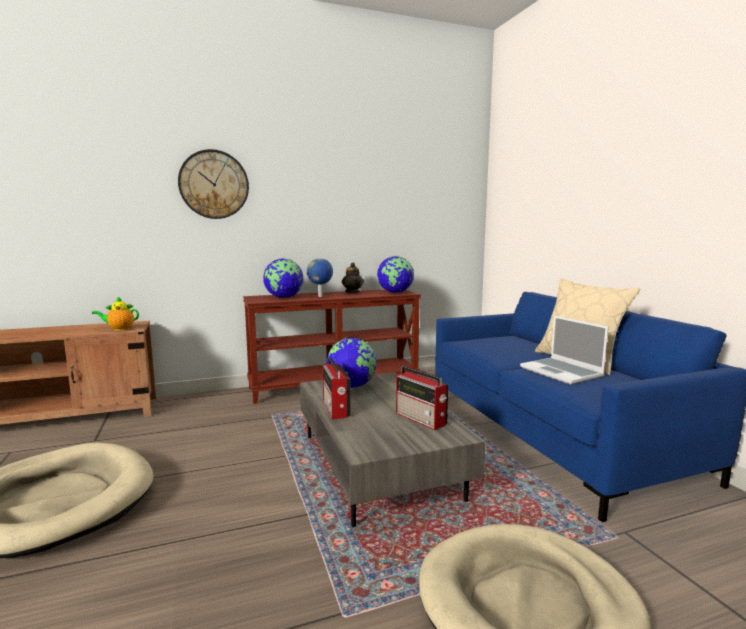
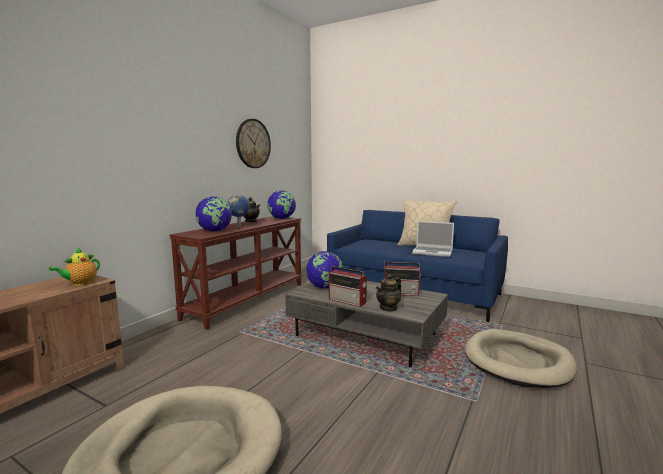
camera: 40 degrees left, 0 degrees up
(214, 184) = (139, 127): wall clock -> wall clock (253, 143)
(358, 432) = (388, 308): none -> teapot

